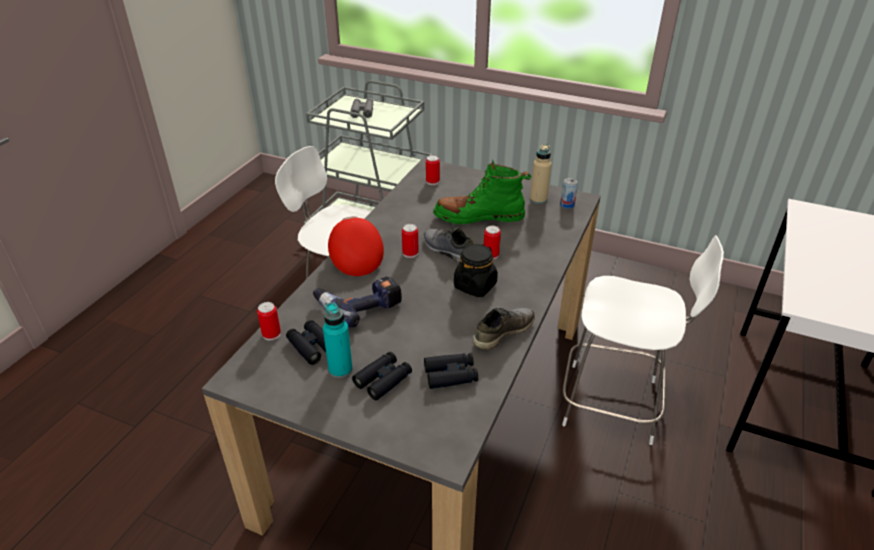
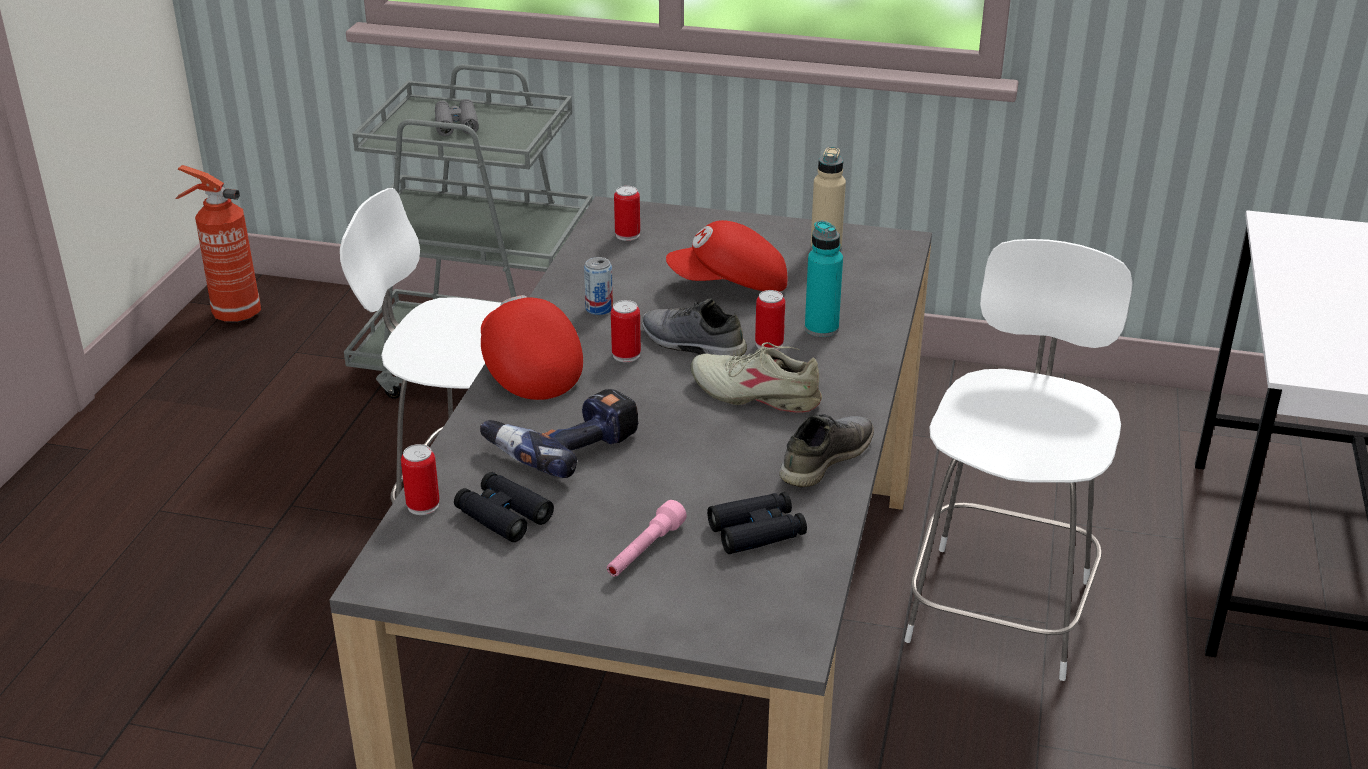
camera: 10 degrees left, 5 degrees down
(262, 195) = (234, 314): none -> fire extinguisher
(340, 369) = (565, 544): turquoise bottle -> turquoise bottle (821, 328)
(383, 380) = (644, 551): black binoculars -> pink flashlight
(475, 285) = (756, 394): black jar -> beige shoe
(479, 217) = (730, 285): green boot -> red cap
(567, 205) = (878, 253): can -> can (599, 309)
(614, 404) = (1001, 606): white chair -> white chair turned 75 degrees counterclockwise

